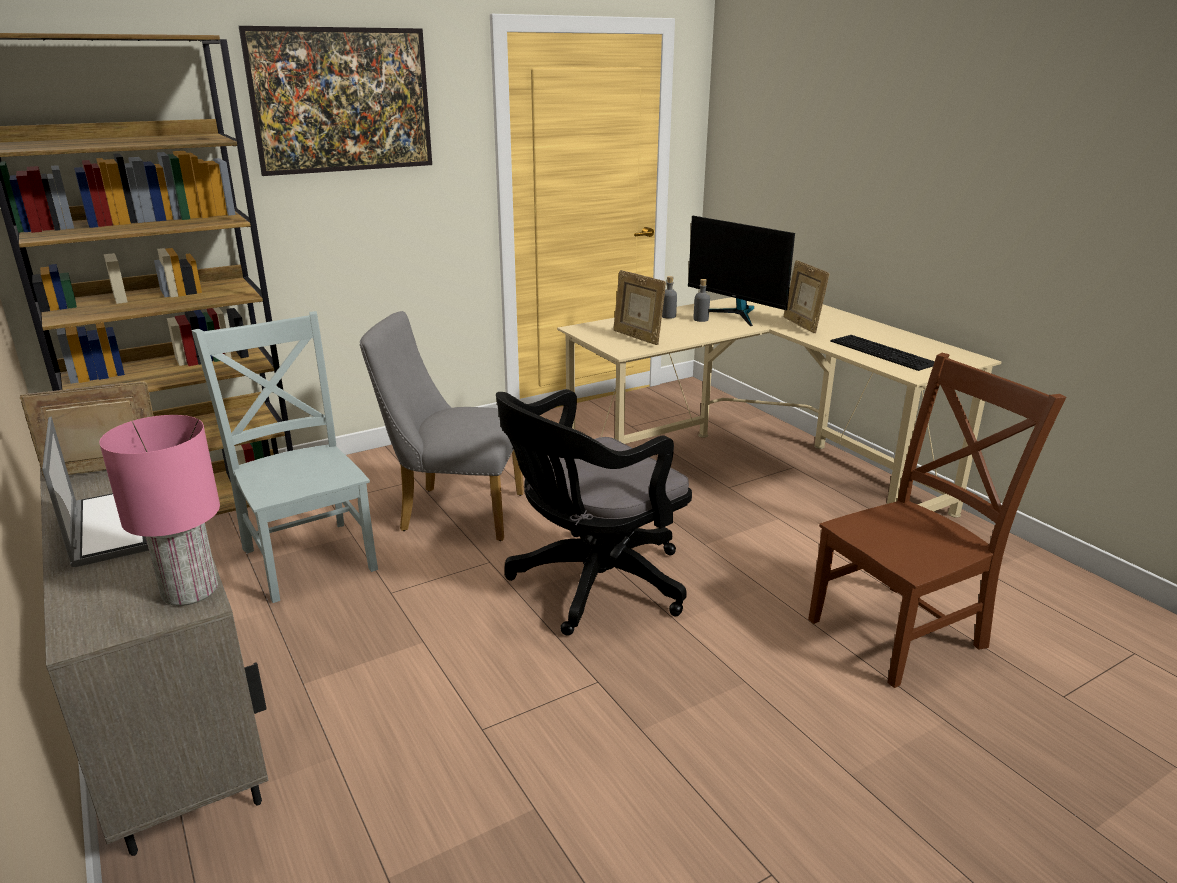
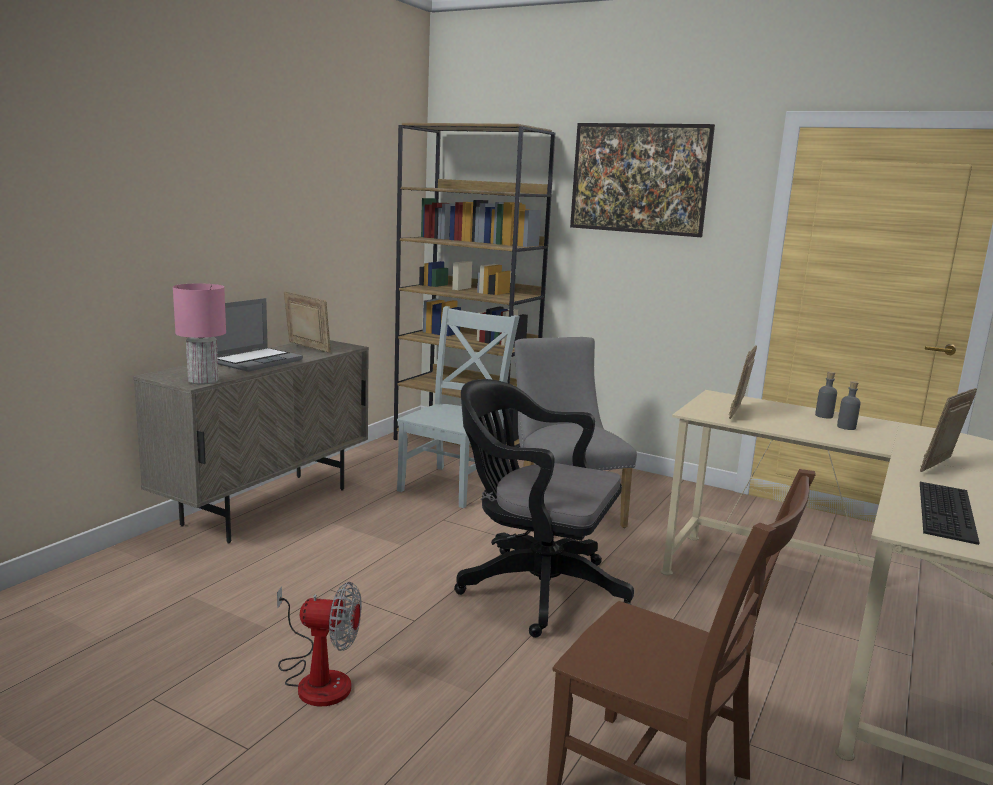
camera: 60 degrees right, 10 degrees down
(668, 786) = (317, 678): none -> fan
(736, 314) = (901, 438): monitor -> none

